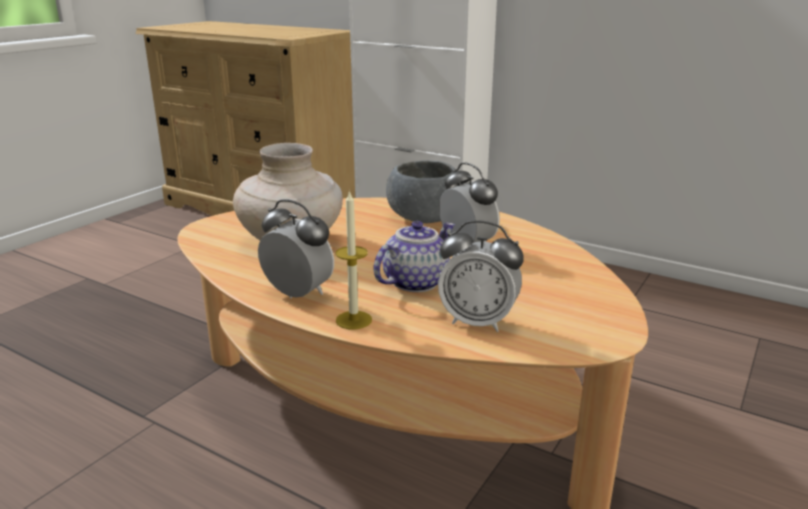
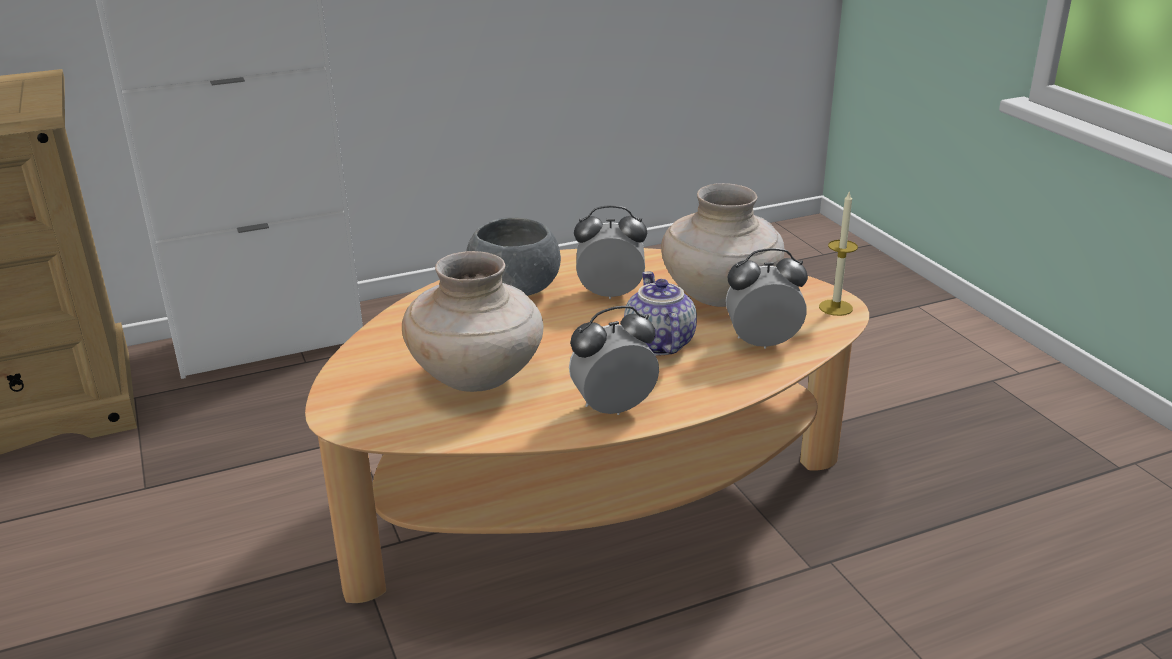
camera: 55 degrees left, 5 degrees up
(353, 320) = (700, 396): candle -> candle (835, 307)
(478, 321) = (762, 343): alarm clock -> alarm clock turned 150 degrees counterclockwise
(531, 283) = (720, 296): none -> beige vase

